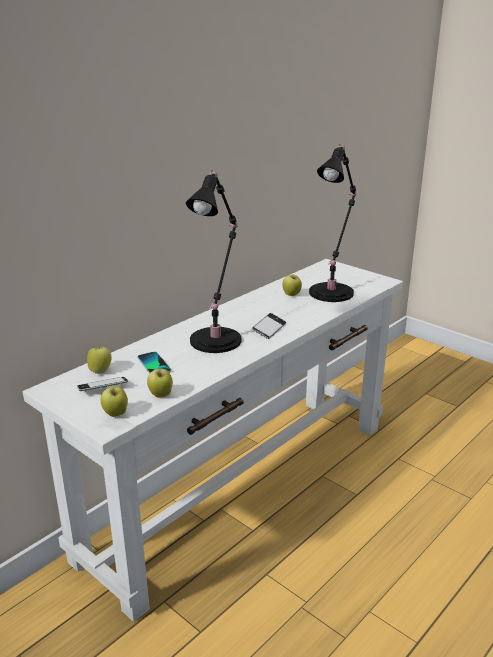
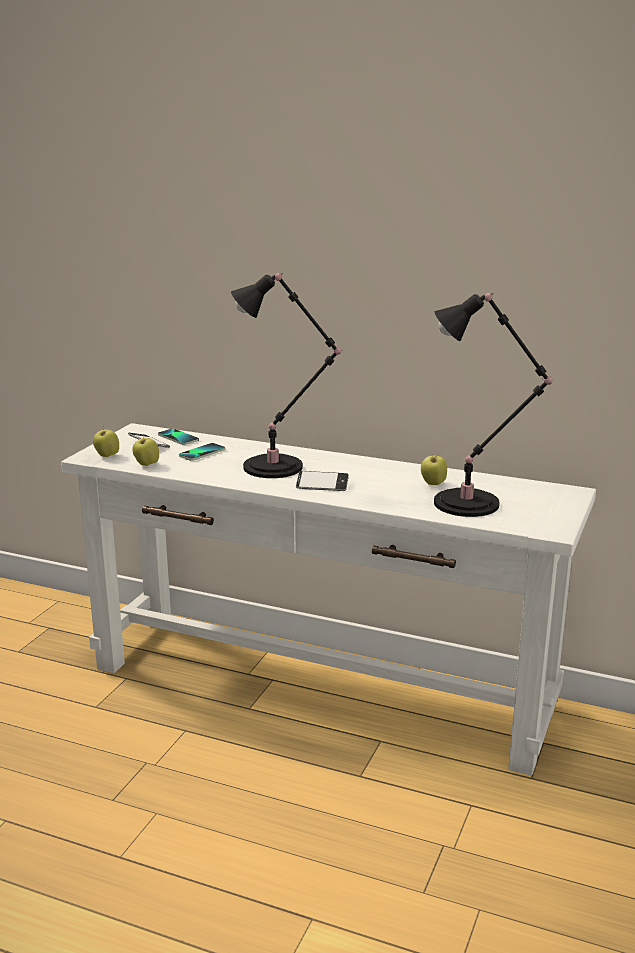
camera: 70 degrees right, 5 degrees down
(100, 371) = (178, 438): apple -> phone

